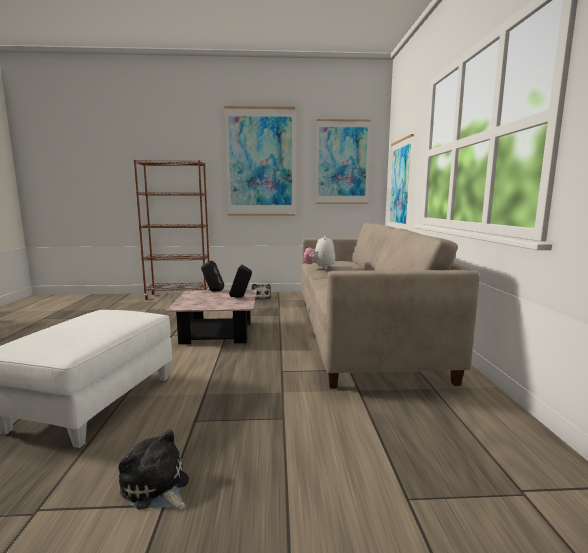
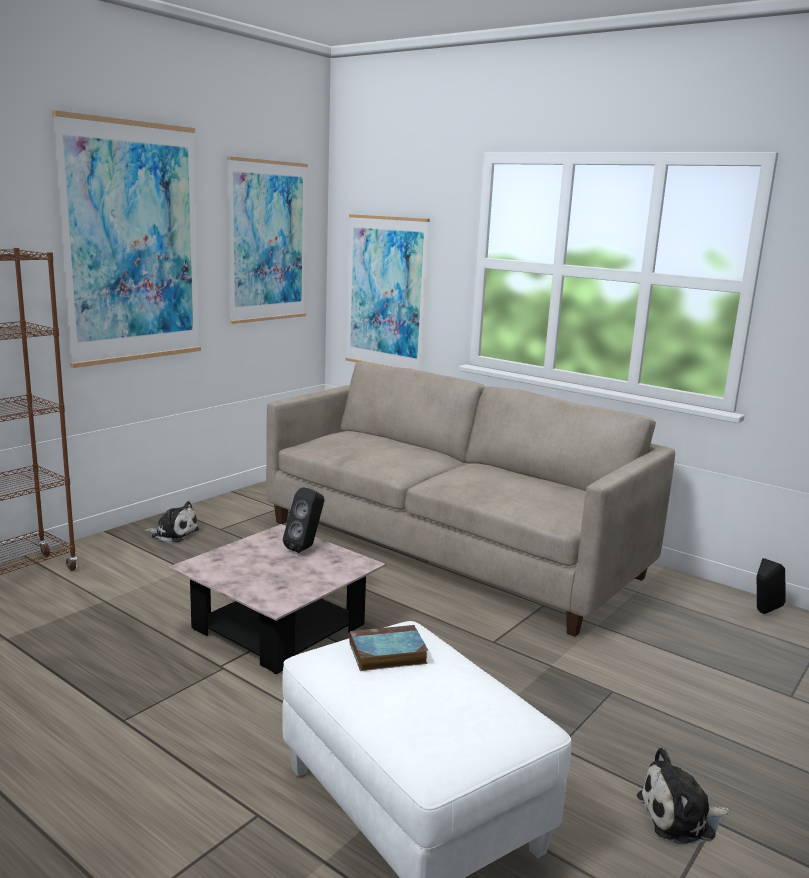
camera: 50 degrees left, 5 degrees up
(112, 315) = (386, 654): none -> book
(213, 291) = (224, 551): black speaker -> black speaker (763, 613)
(319, 268) = (386, 462): plush toy -> none

